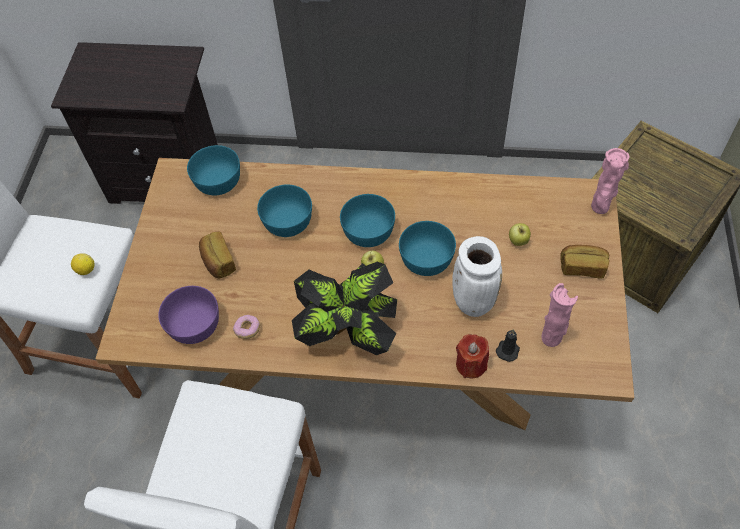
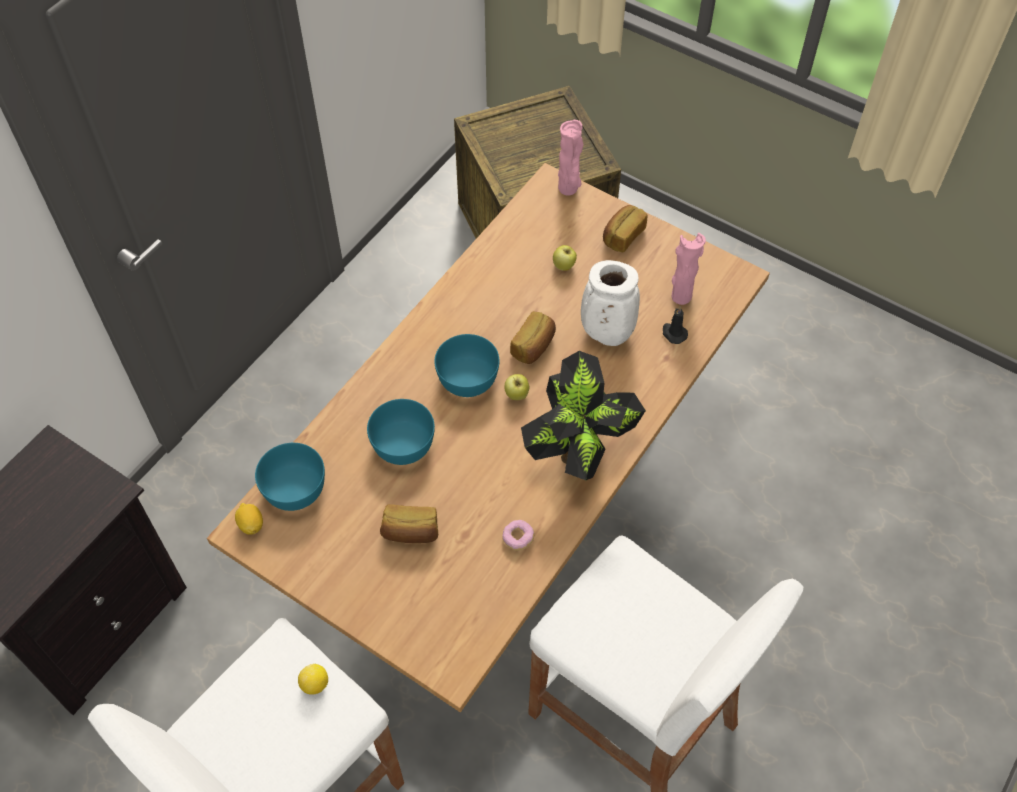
camera: 65 degrees left, 0 degrees up
(179, 174) = (251, 524): none -> lemon
(195, 324) = (479, 586): purple bowl -> none
(425, 259) = (534, 346): turquoise bowl -> bread
(471, 364) = (672, 368): red candle -> none

